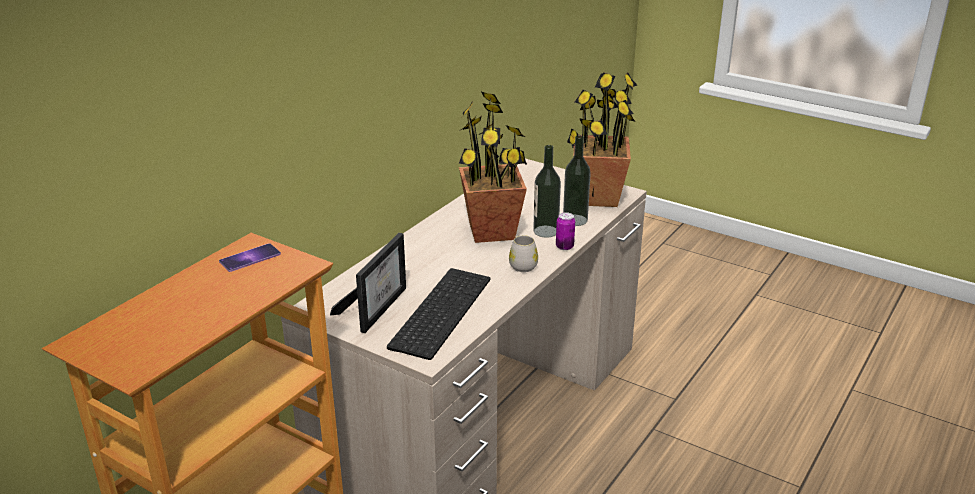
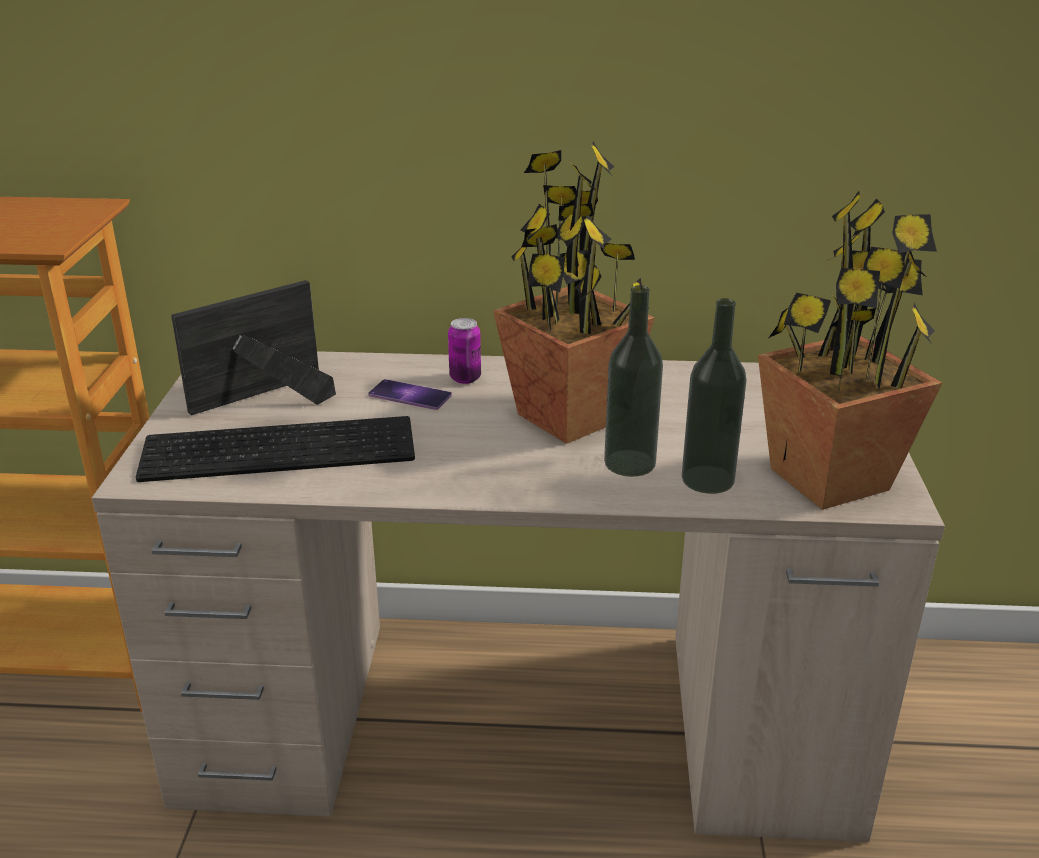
camera: 60 degrees right, 0 degrees up
(250, 258) = (54, 214): phone -> phone (410, 395)
(377, 307) = (259, 400): picture frame -> picture frame turned 150 degrees clockwise
(523, 264) = (491, 475): white mug -> none
(564, 246) = (596, 496): can -> can (465, 378)

